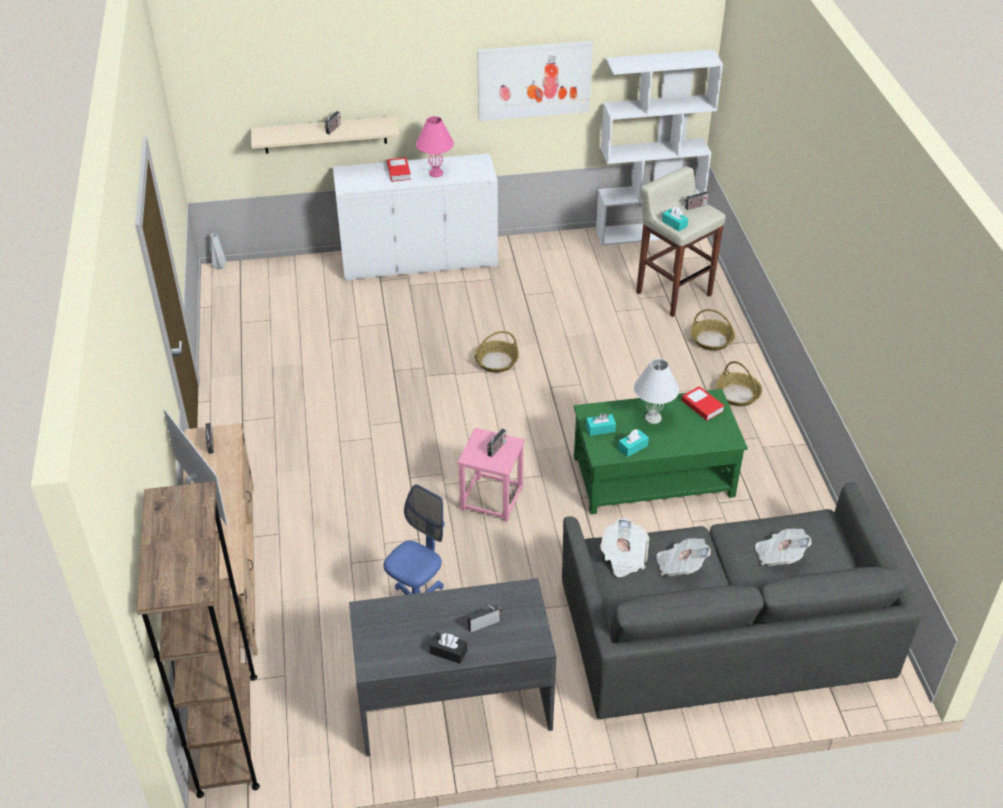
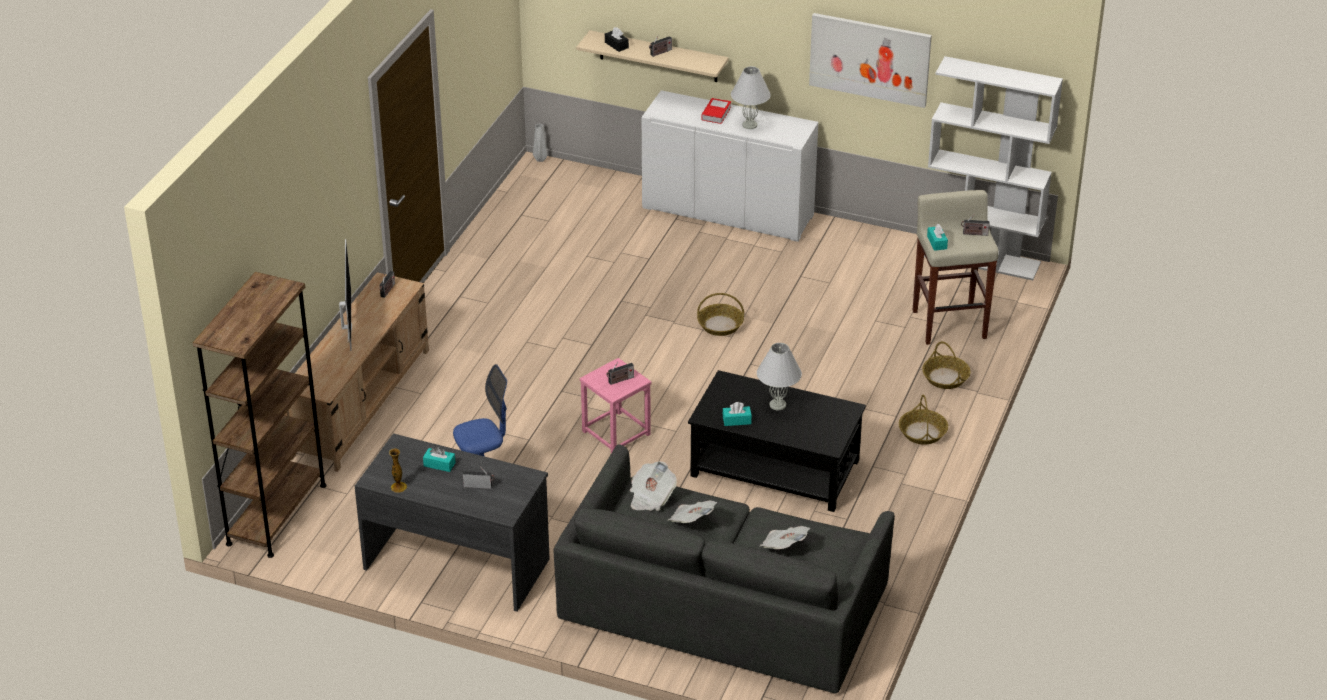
camera: 30 degrees right, 5 degrees down
(405, 663) = (399, 487): none -> vase
(436, 173) = (750, 125): pink table lamp -> white table lamp
(448, 652) = (436, 493): black tissue box -> black tissue box (616, 45)
(600, 429) = (722, 396): turquoise tissue box -> turquoise tissue box (439, 464)
(652, 476) = (774, 468): green coffee table -> black coffee table
(702, 406) = (832, 411): book -> none

